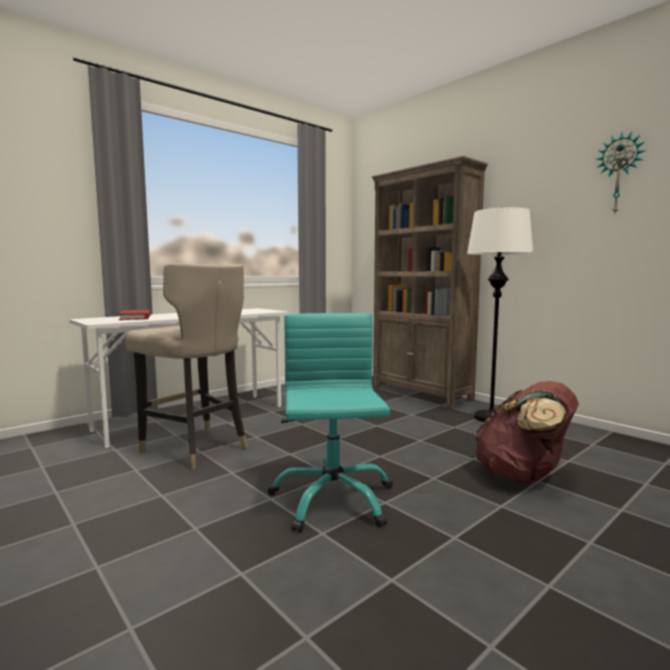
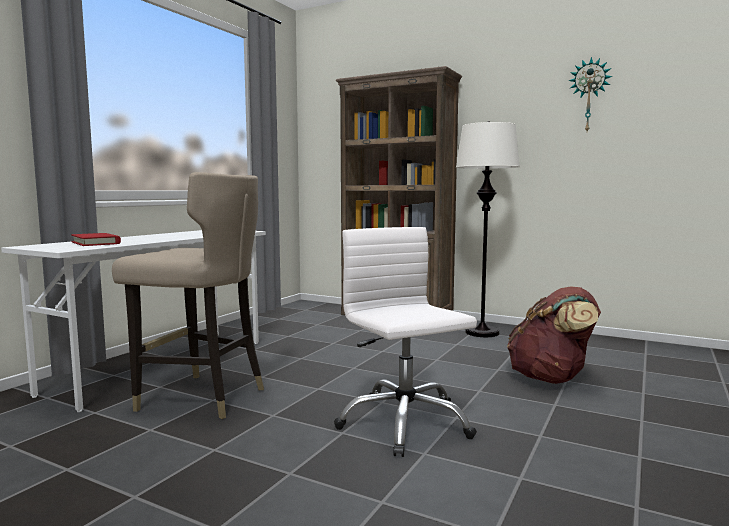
camera: 20 degrees left, 0 degrees up
(332, 499) = (404, 423): turquoise office chair -> white office chair

